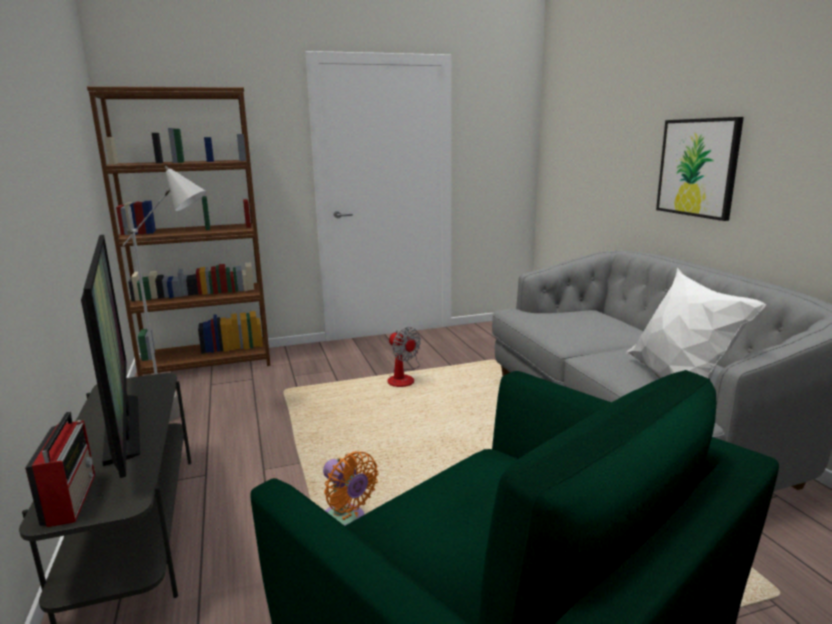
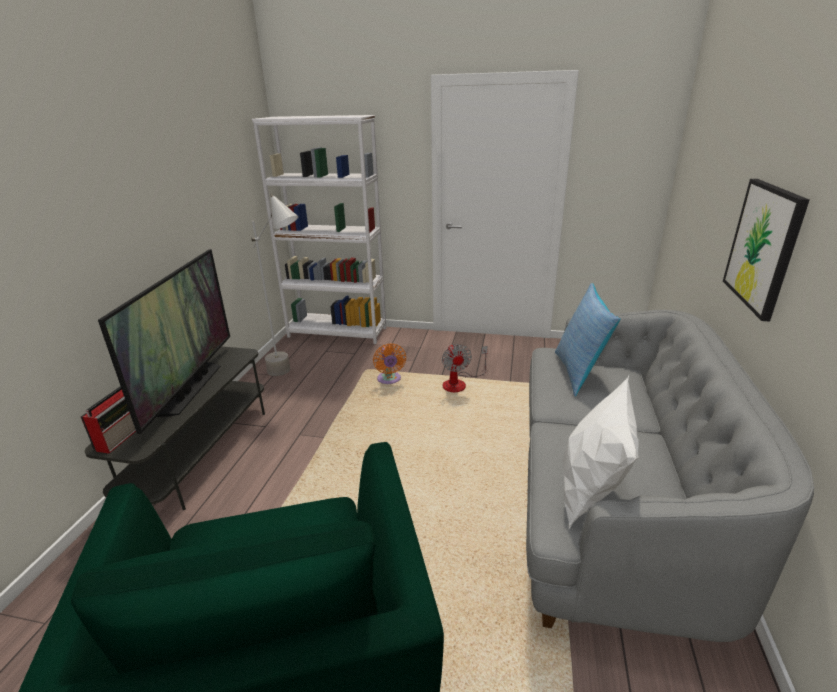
camera: 30 degrees right, 10 degrees up
(207, 364) = (337, 332): brown bookcase -> white bookcase
(345, 522) = (310, 497): orange fan -> orange fan (389, 380)
(559, 317) = (579, 373): none -> pillow

